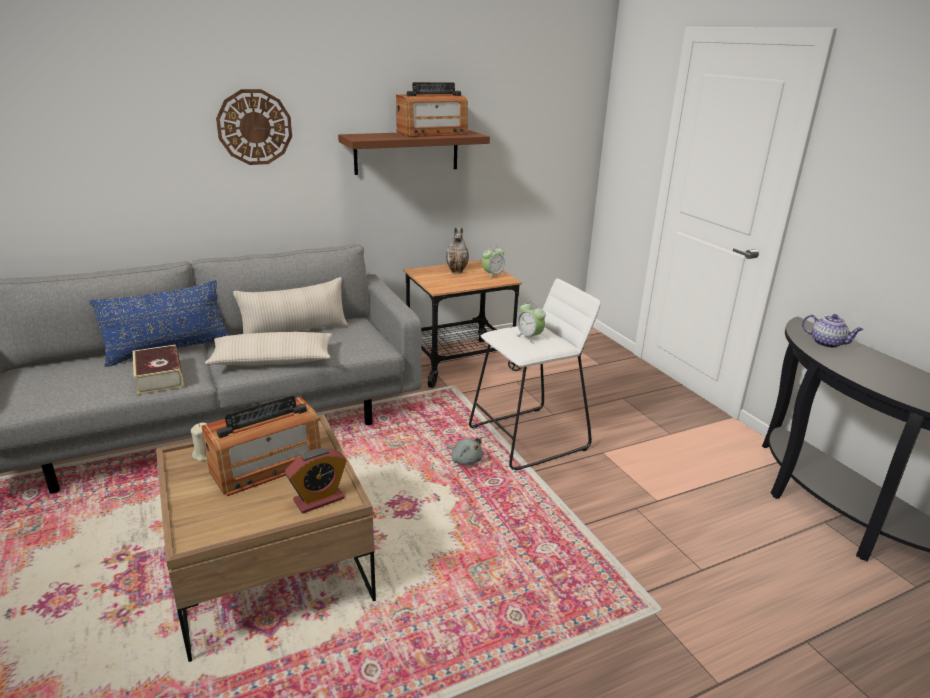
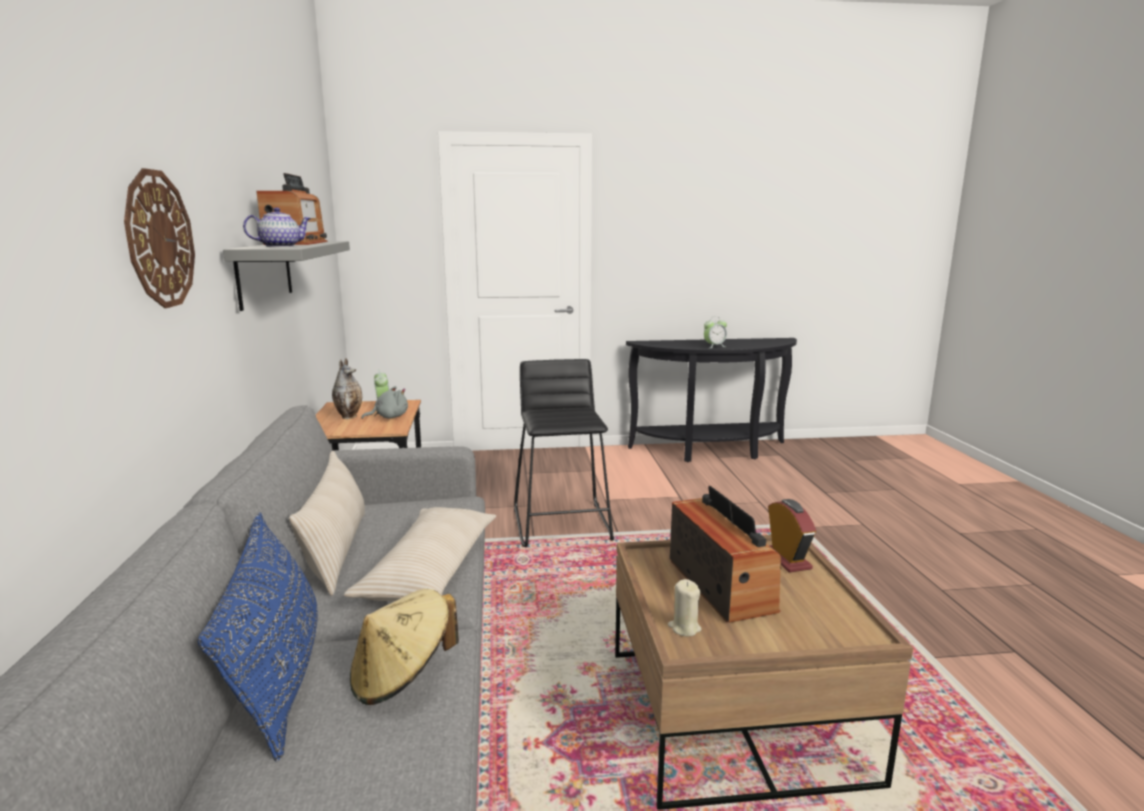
camera: 70 degrees left, 10 degrees down
(159, 376) = (402, 676): book -> beige hat
(406, 152) = (264, 273): brown shelf -> grey shelf
(465, 460) = (582, 562): grey plush toy -> grey plush toy (389, 417)
(528, 438) = (563, 524): white stool -> black stool
(529, 337) = (561, 415): alarm clock -> alarm clock (714, 346)
(827, 343) = (673, 344): teapot -> teapot (281, 246)

